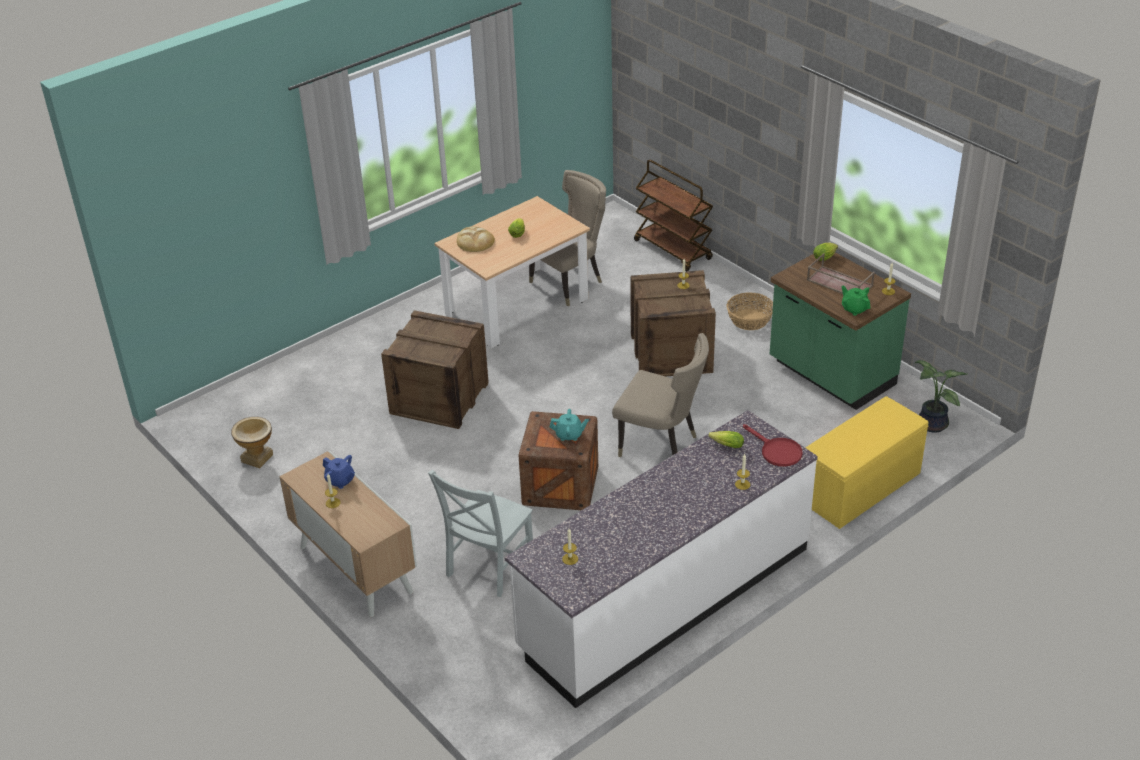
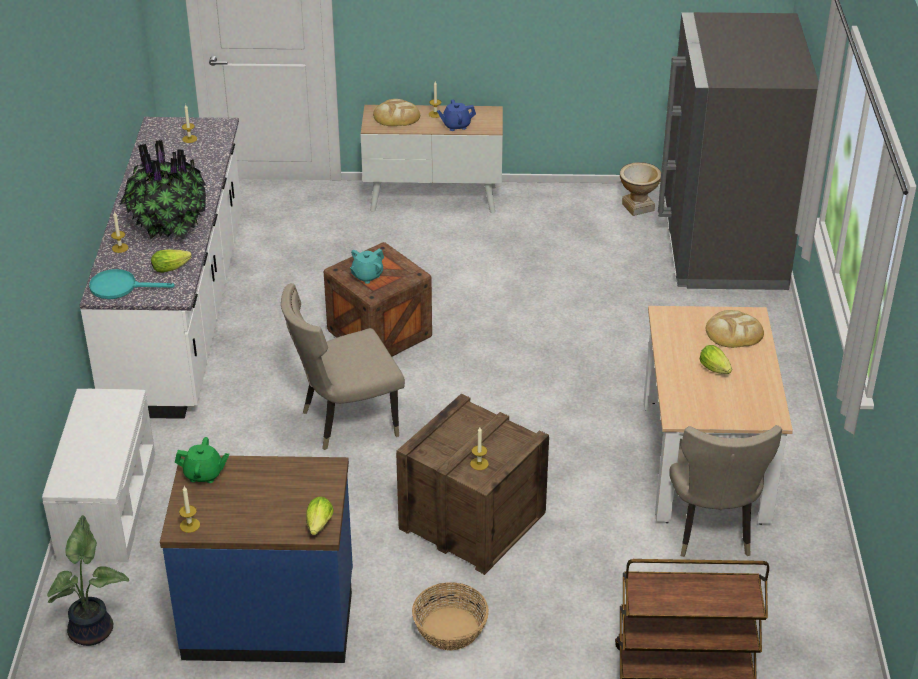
camera: 130 degrees right, 0 degrees up
(274, 396) = (722, 247): none -> grey fridge
(360, 521) = (396, 116): none -> bread
(439, 398) = (600, 331): crate -> none
(488, 567) = (344, 252): grey chair -> none
(689, 481) = (168, 226): none -> potted plant
(776, 451) = (120, 287): red frying pan -> turquoise frying pan
(830, 375) = (269, 617): green counter -> blue counter
(838, 283) = (260, 499): brown tray -> none
(859, 487) = (106, 504): yellow bench -> white bench

